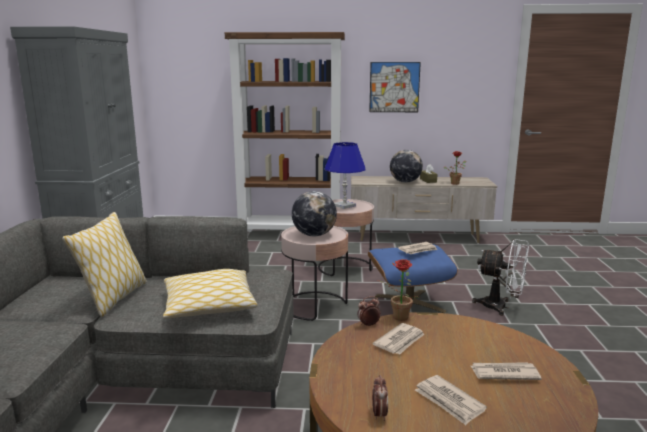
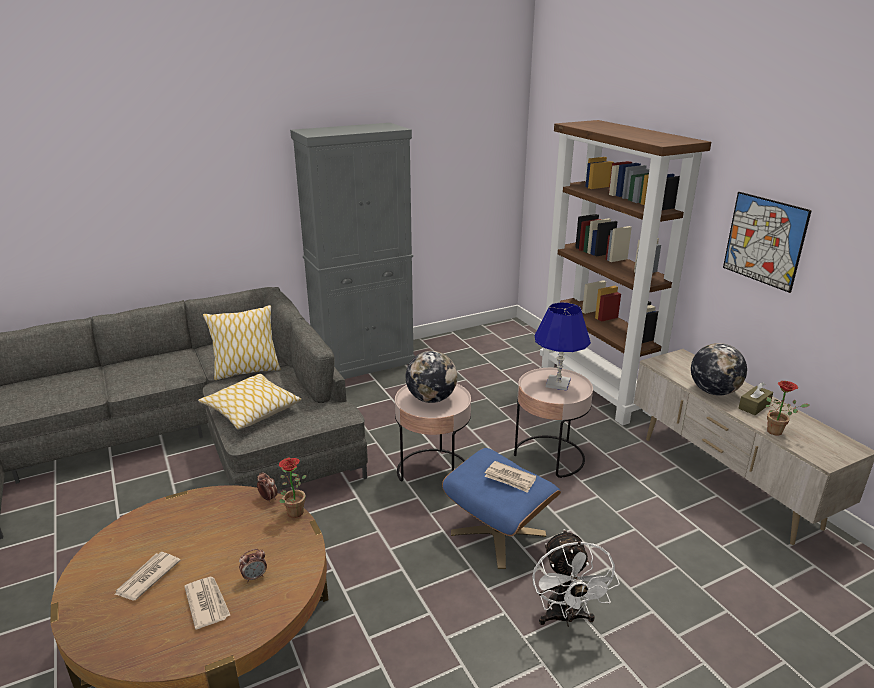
camera: 60 degrees right, 10 degrees up
(379, 414) = (119, 545): alarm clock -> alarm clock (255, 577)
(400, 341) = (244, 525): newspaper -> none

